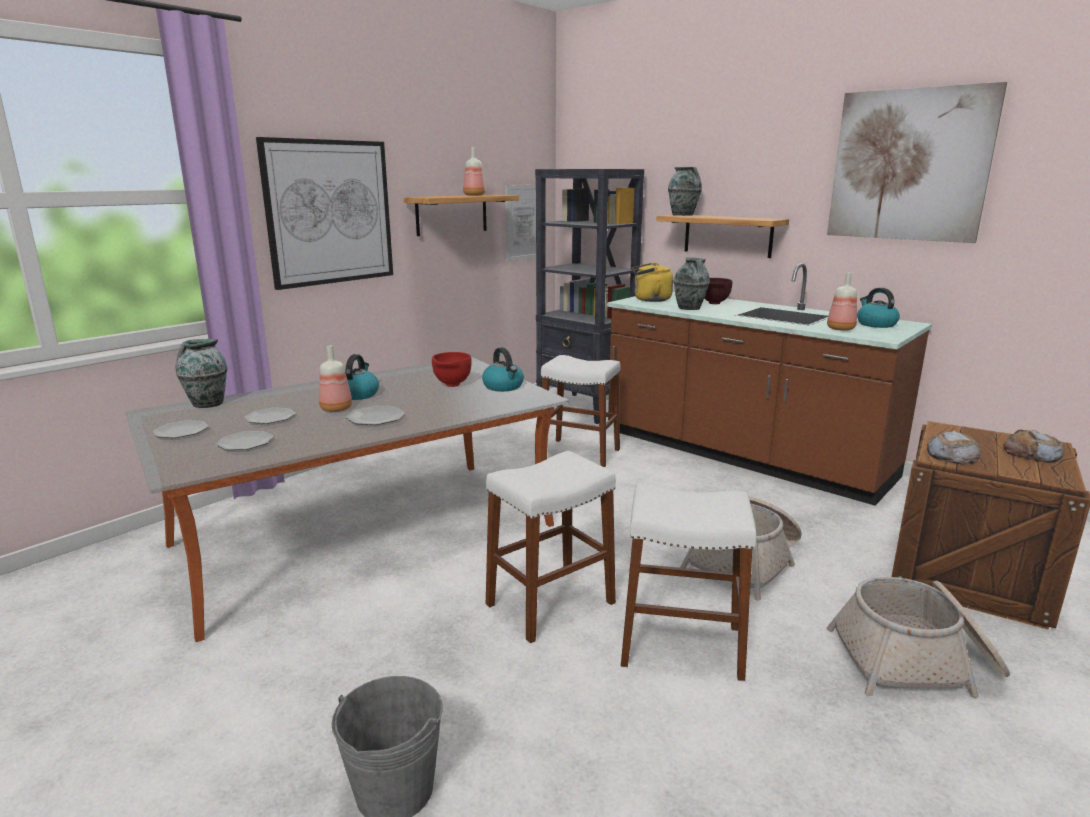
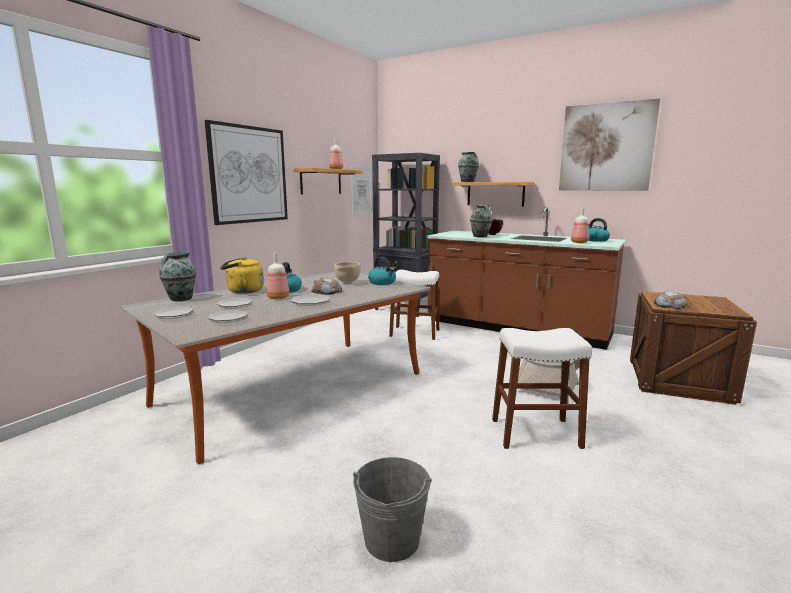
camera: 10 degrees left, 5 degrees down
(451, 385) = (347, 283): red bowl -> beige bowl
(550, 604) = (440, 417): white stool -> none
(650, 300) = (451, 234): yellow kettle -> yellow kettle (243, 291)
(916, 662) = (676, 428): basket -> none
(1032, 454) = (710, 302): bread -> bread (326, 291)

